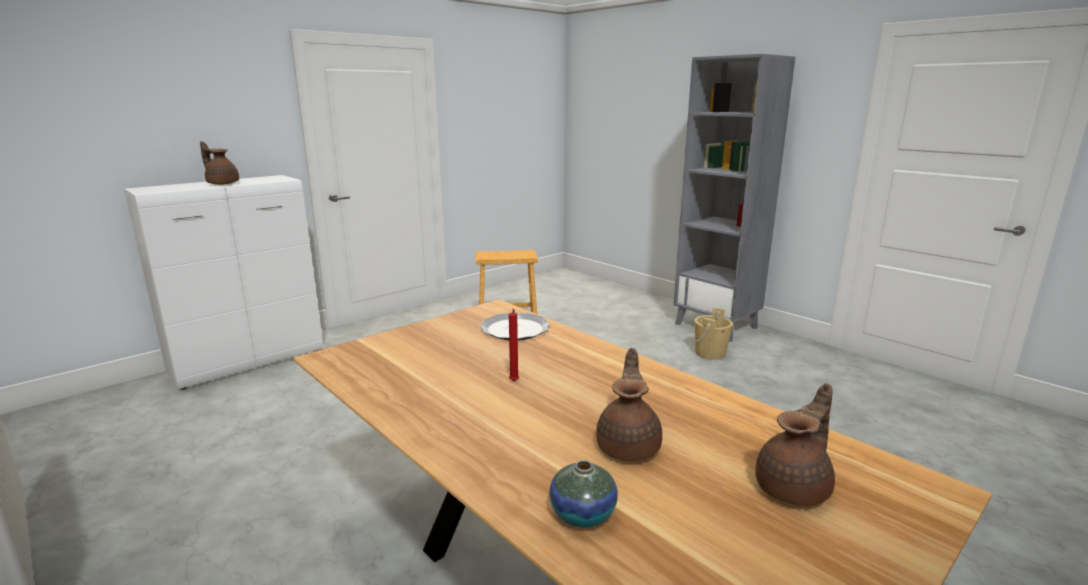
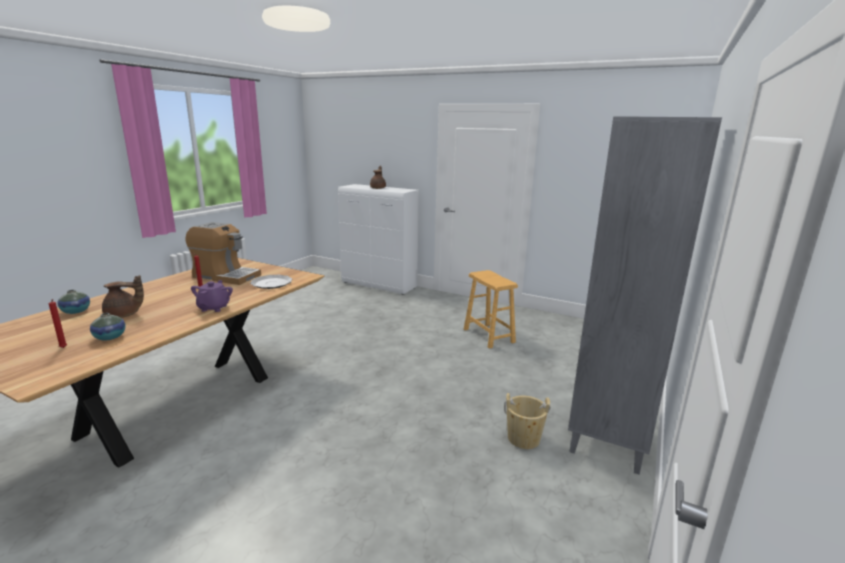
camera: 70 degrees right, 0 degrees up
(438, 362) = (226, 276): none -> coffee machine
(617, 367) = (214, 308): none -> purple teapot
(741, 445) = (110, 337): none -> vase
(794, 488) = (63, 348): brown teapot -> red candle

